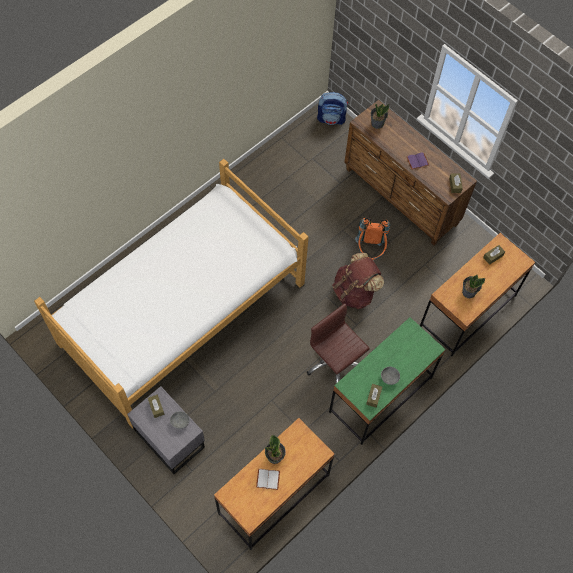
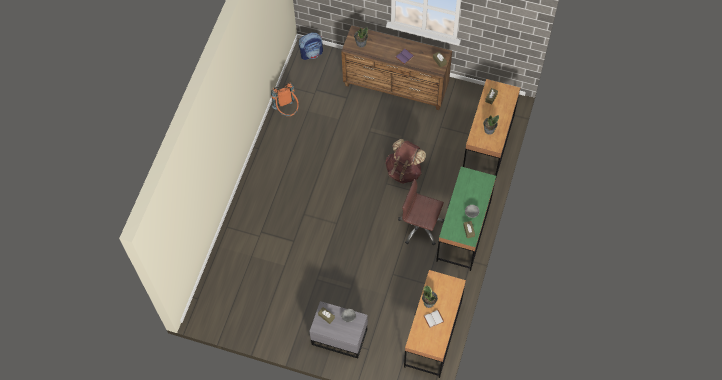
camera: 25 degrees left, 0 degrees up
(182, 313) = (293, 248): bed -> none
(370, 251) = (398, 136): orange backpack -> orange backpack (287, 110)

